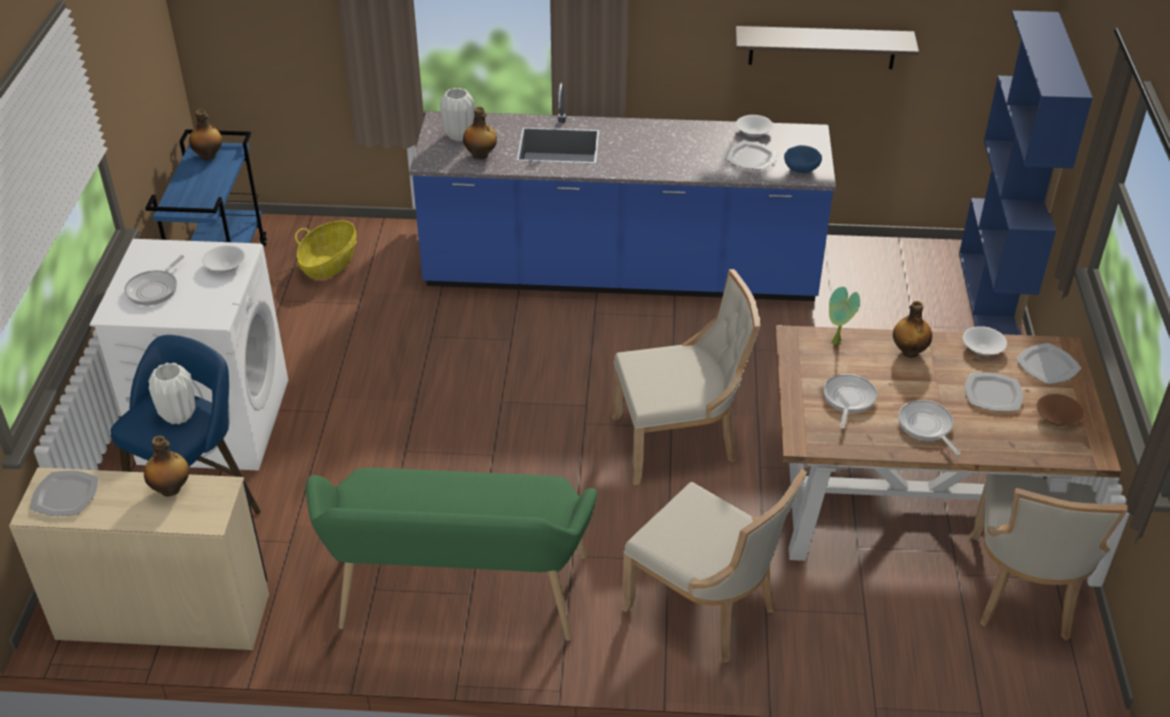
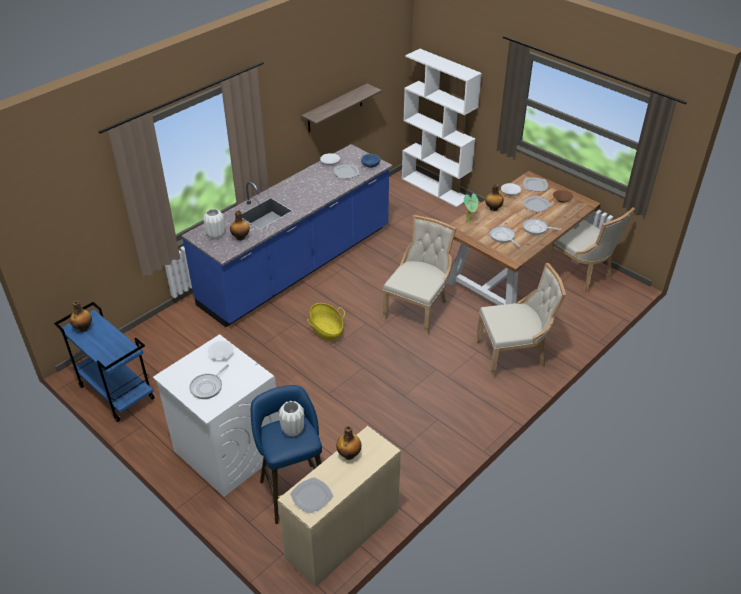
camera: 50 degrees left, 0 degrees up
(155, 289) = (208, 387): frying pan -> frying pan turned 60 degrees clockwise
(329, 263) = (163, 350): basket -> basket (326, 329)
(458, 600) = (437, 425): green bench -> none
(991, 300) = (435, 188): blue bookcase -> white bookcase

